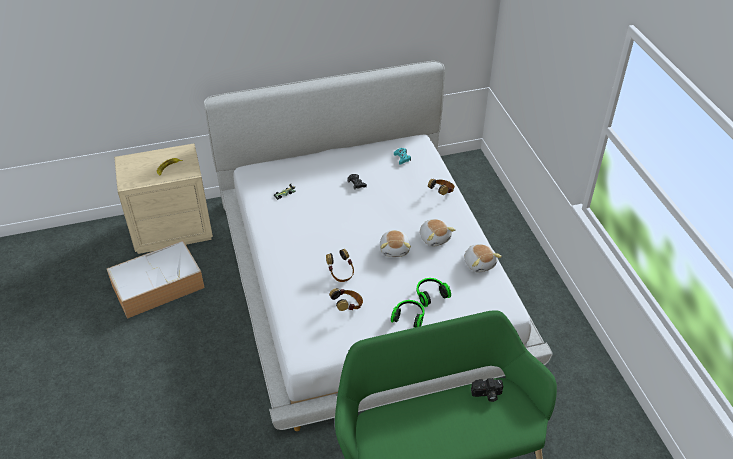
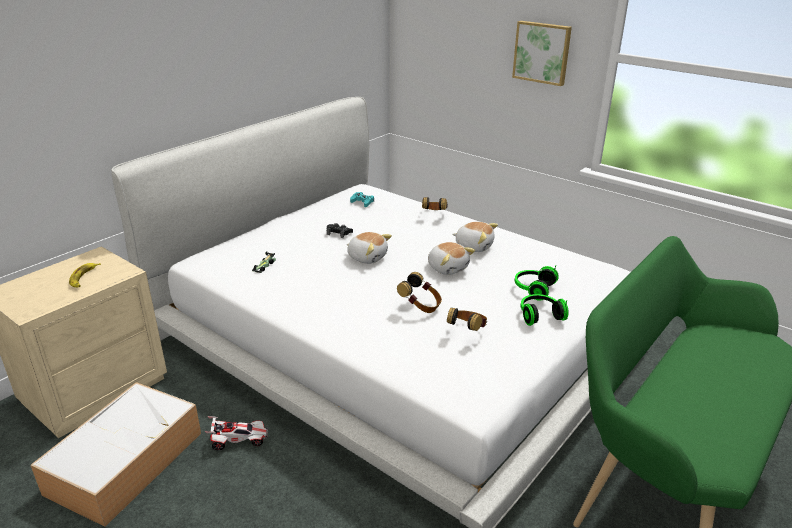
camera: 35 degrees left, 15 degrees down
(219, 302) = (238, 440): none -> toy car
(479, 263) = (540, 250): plush toy -> plush toy (367, 257)
(486, 395) = (707, 342): camera -> none
(571, 92) = (542, 52): none -> picture

